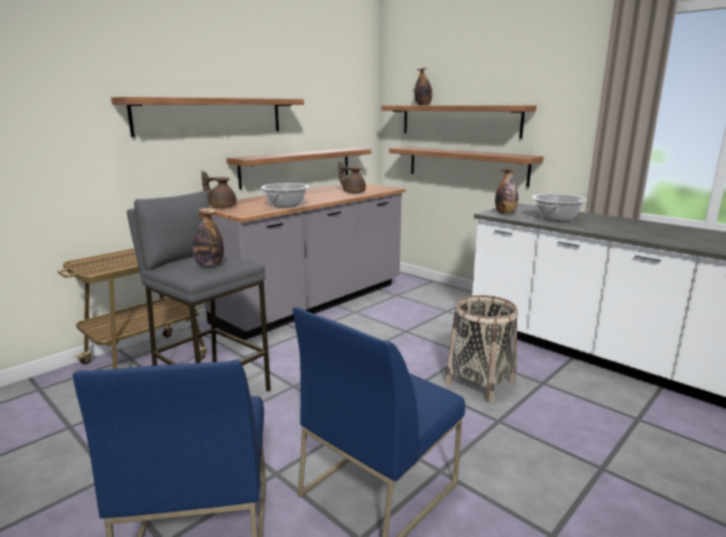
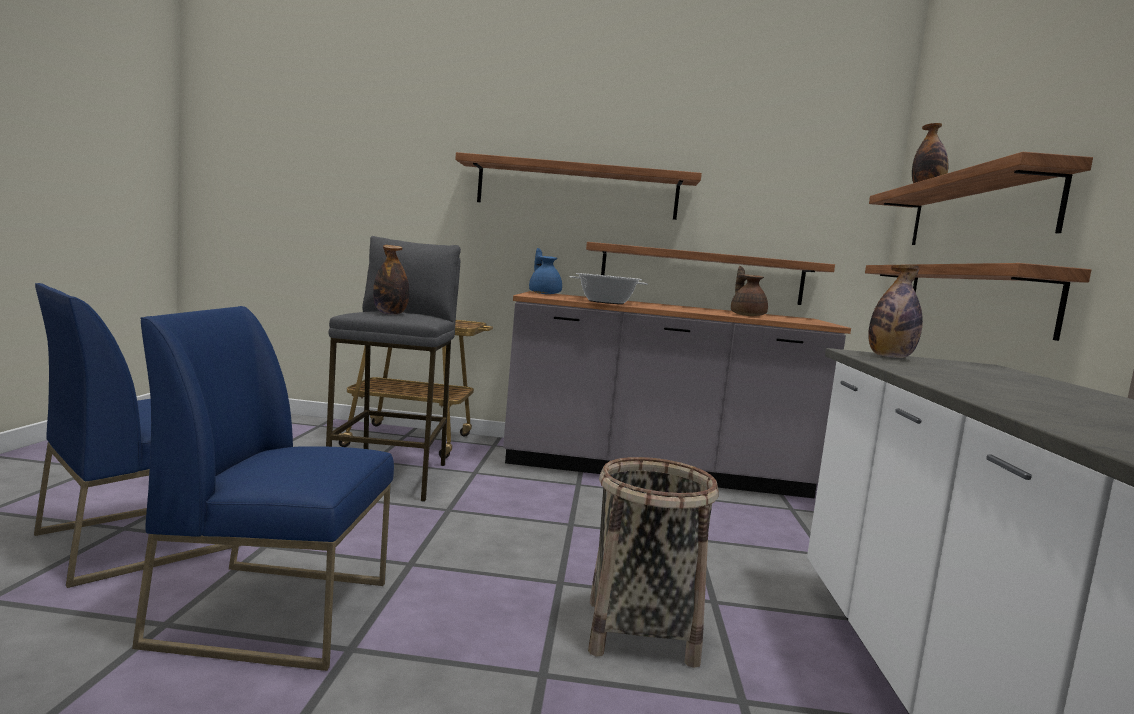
camera: 50 degrees right, 10 degrees down
(222, 207) = (544, 293): brown teapot -> blue teapot
(556, 218) = (966, 375): cooking pot -> none

